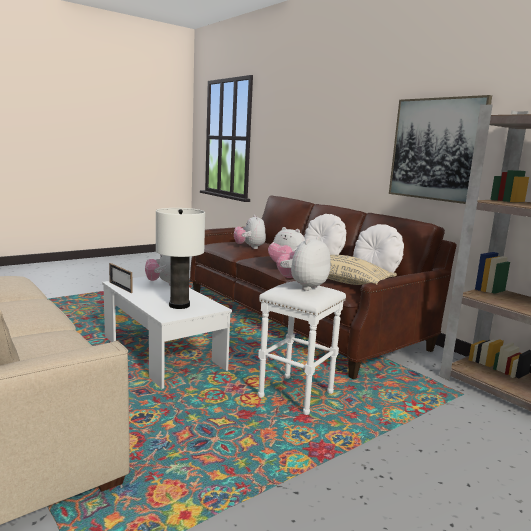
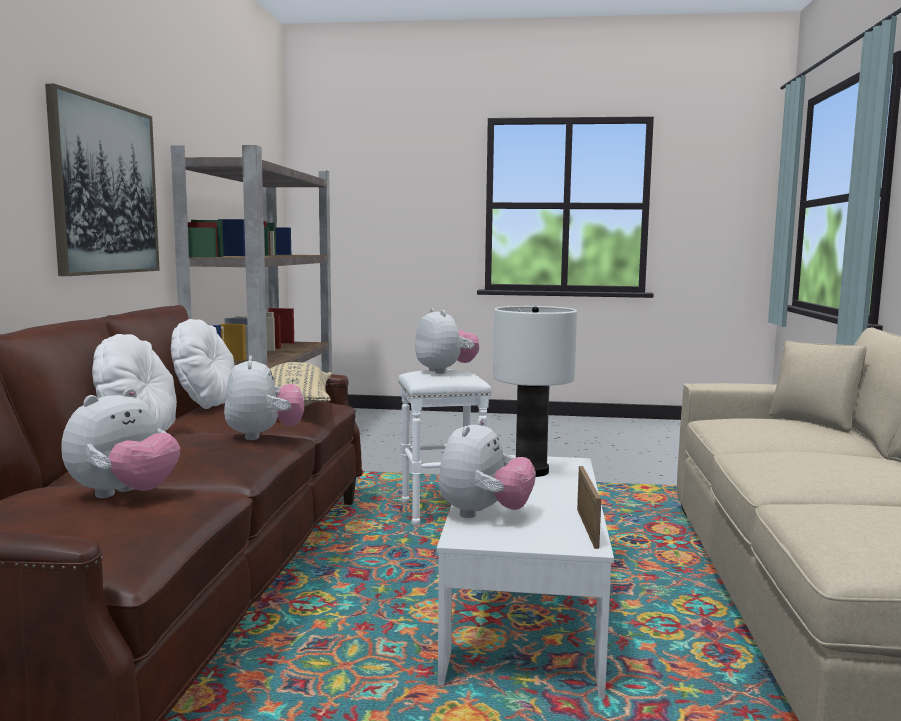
camera: 135 degrees left, 5 degrees down
(303, 286) = (445, 371): plush toy -> plush toy turned 105 degrees counterclockwise

